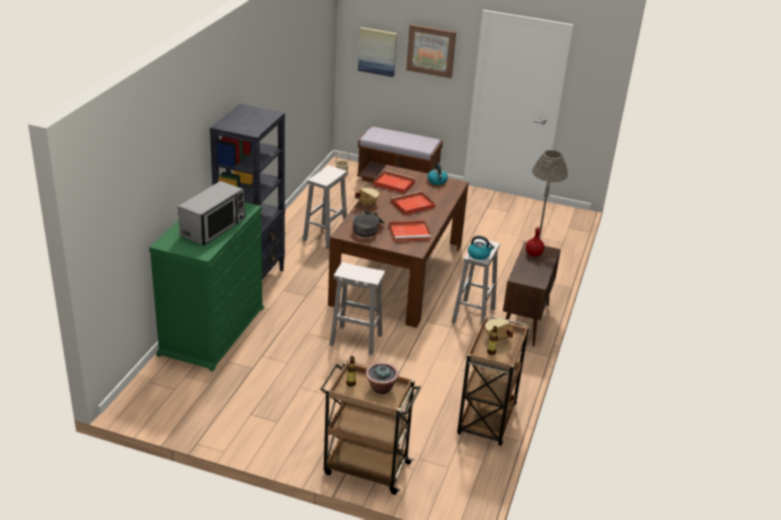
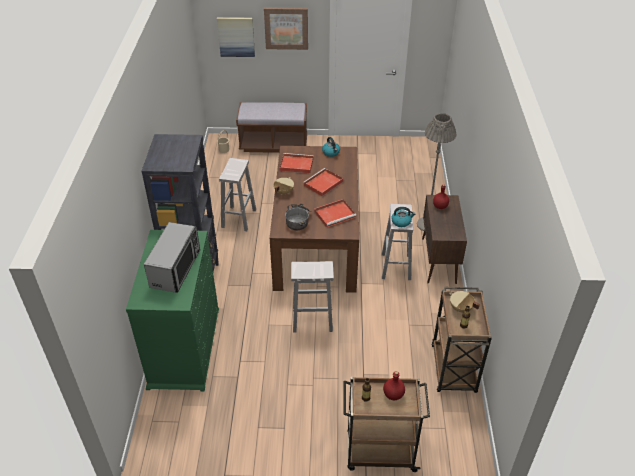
camera: 15 degrees left, 10 degrees up
(381, 388) = (393, 395): potted plant -> red bottle

